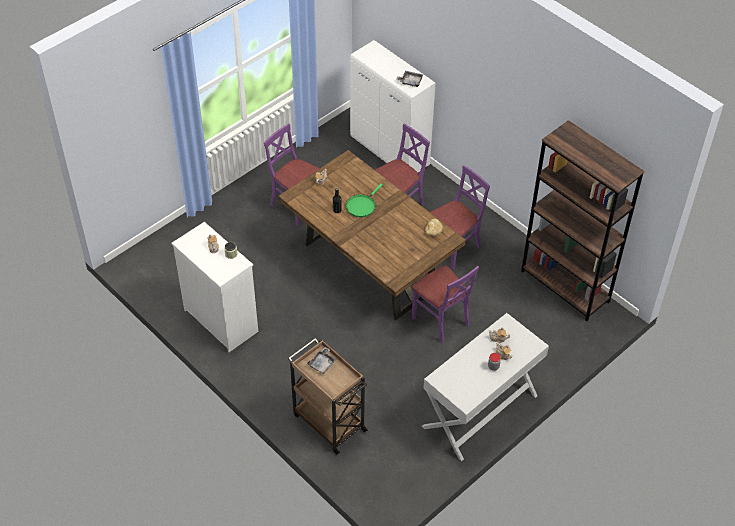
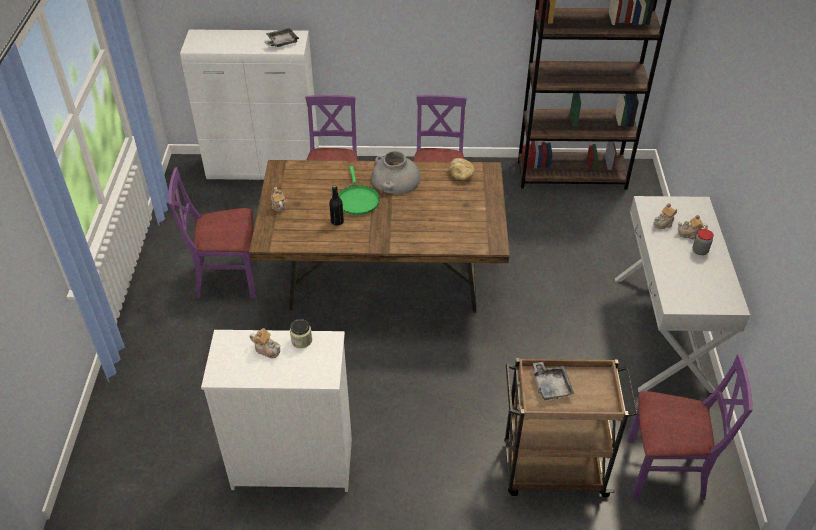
camera: 45 degrees left, 5 degrees down
(396, 208) = (395, 179): none -> grey vase
(441, 320) = (515, 279): purple chair -> purple chair (665, 470)

